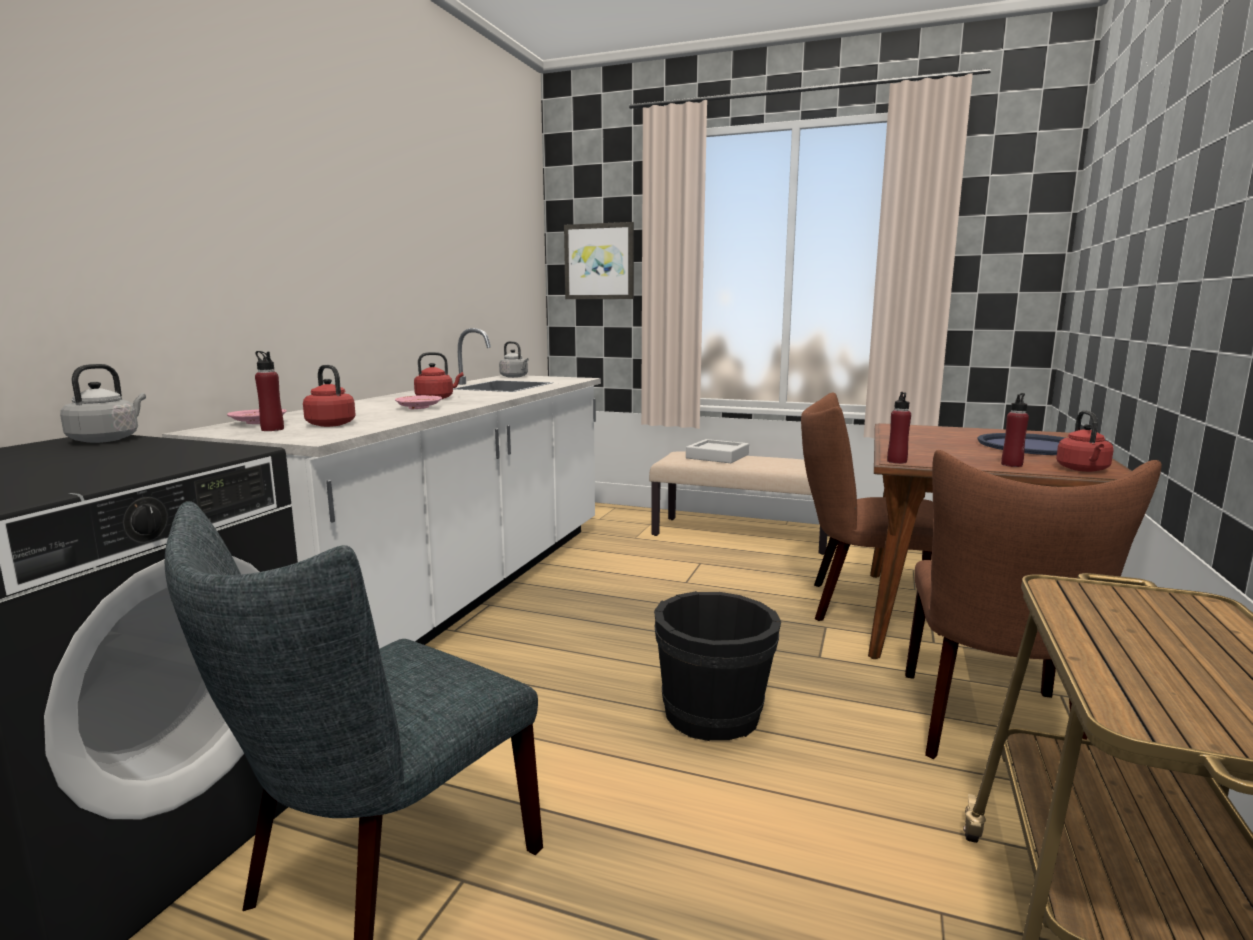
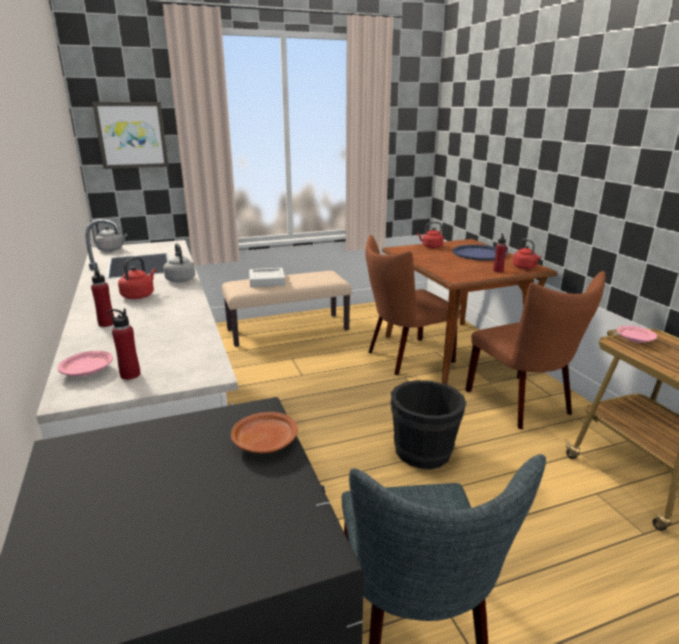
camera: 40 degrees left, 10 degrees up
(107, 439) = (93, 445): grey kettle -> grey kettle (180, 279)
(177, 461) = (265, 442): none -> brown plate
(329, 424) = (158, 353): red kettle -> red kettle (431, 247)
(419, 408) = (164, 312): pink plate -> pink plate (634, 339)
(897, 461) = (455, 280): red bottle -> red bottle (106, 324)

